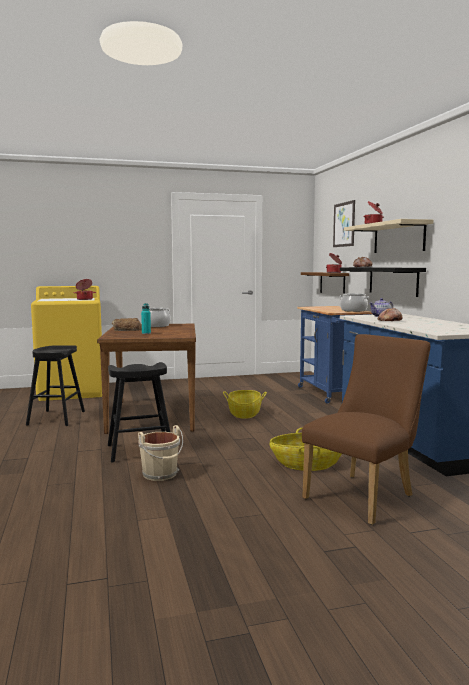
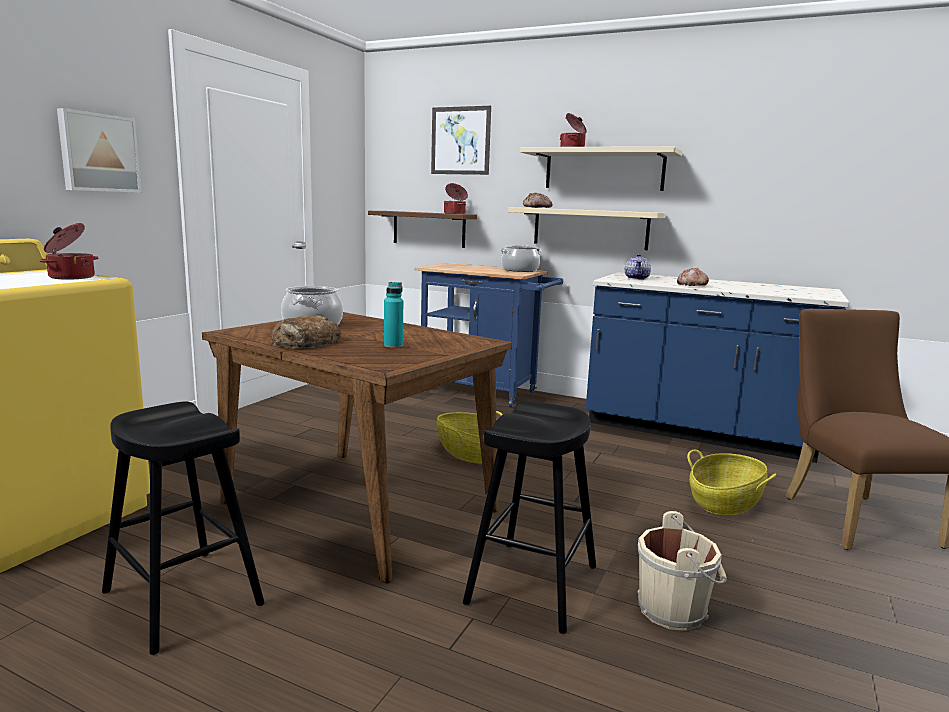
camera: 50 degrees left, 5 degrees up
(131, 250) = (98, 153): none -> picture
(393, 281) = (590, 228): black shelf -> beige shelf

